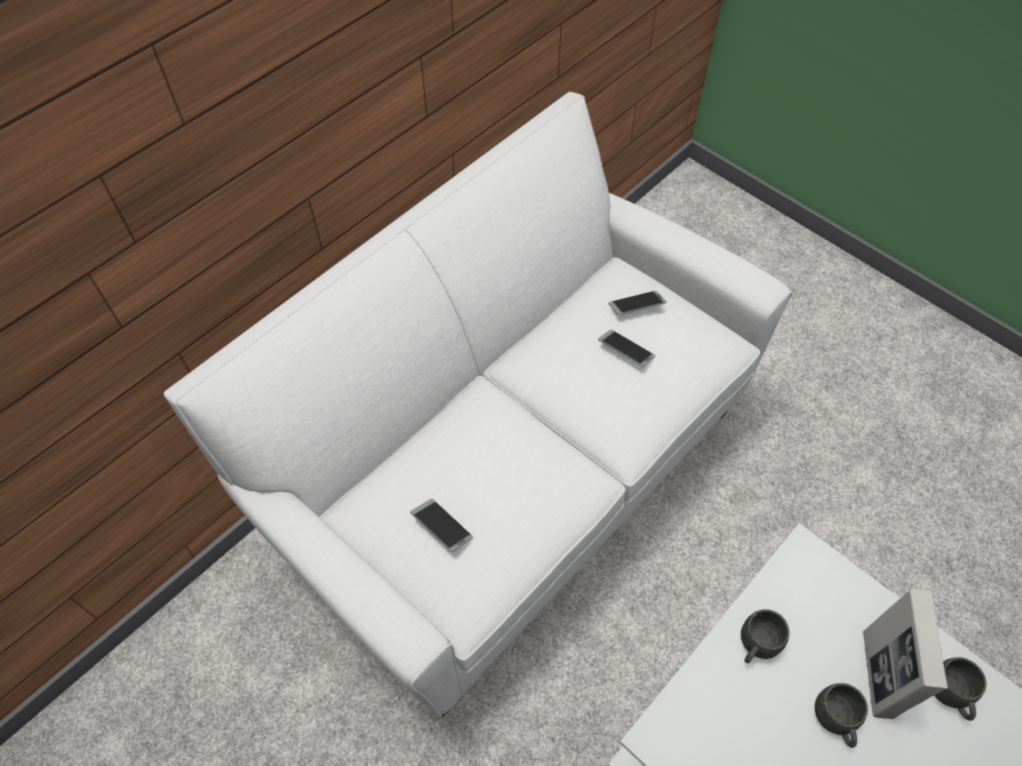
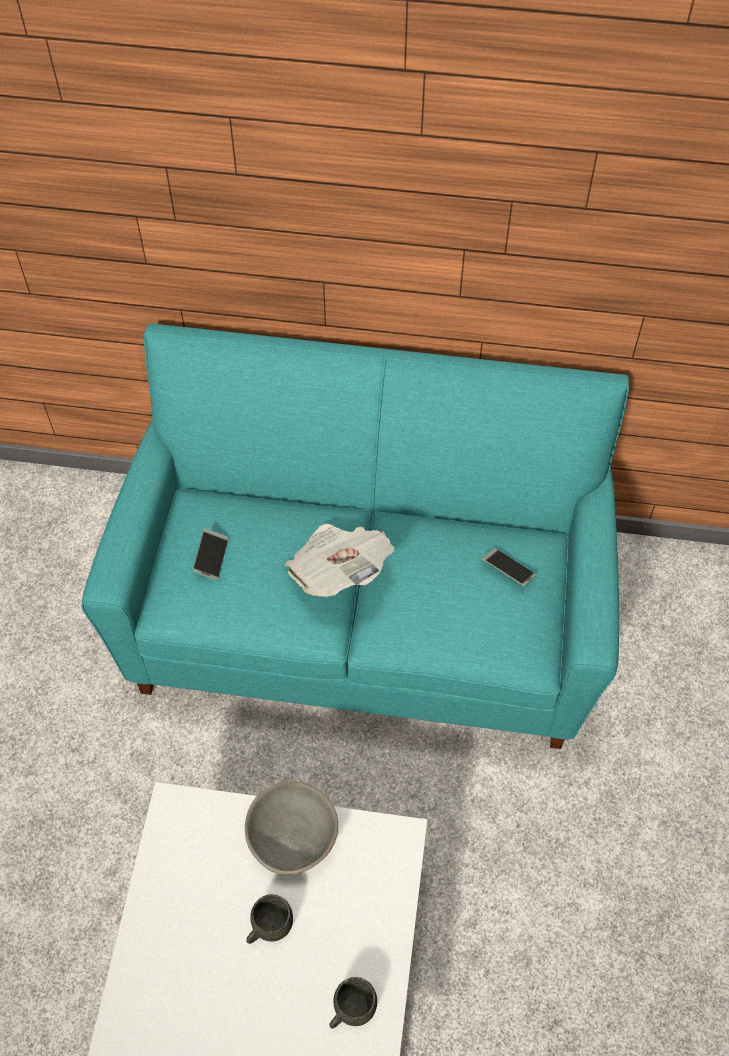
camera: 55 degrees right, 0 degrees up
(510, 475) = (365, 617): white sofa -> turquoise sofa
(541, 429) = (338, 571): none -> newspaper
(625, 351) = (456, 586): phone -> none
(756, 645) = (292, 838): grey mug -> grey bowl
(877, 674) = (330, 943): picture frame -> none

